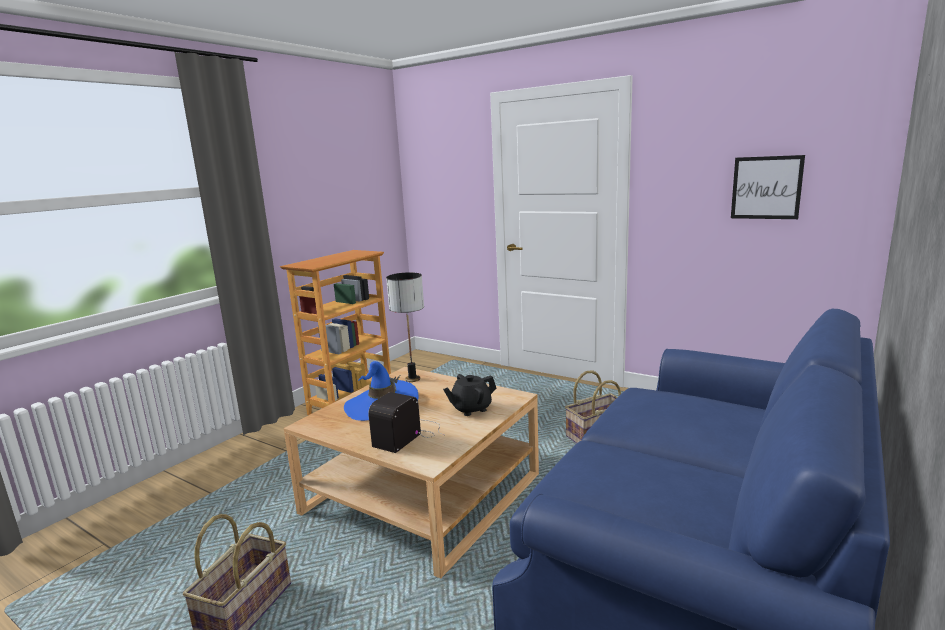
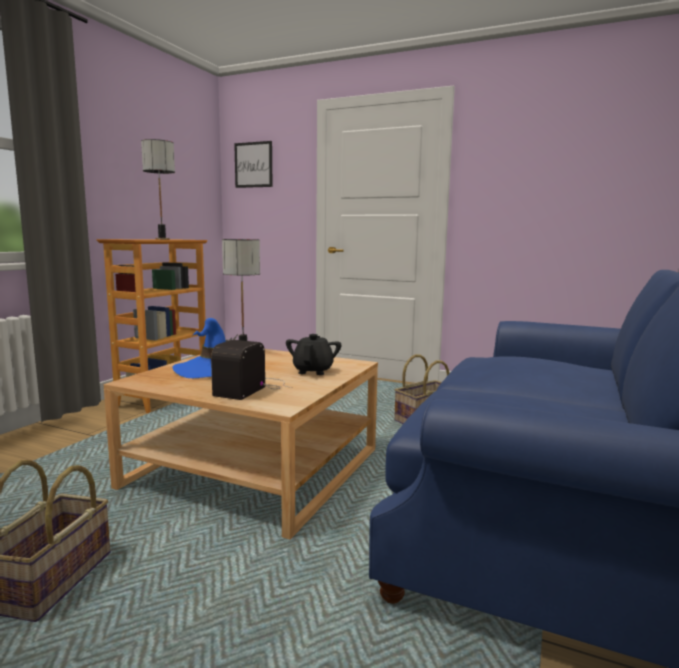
camera: 10 degrees left, 5 degrees down
(340, 258) = (162, 239): none -> table lamp
(471, 409) = (313, 371): black teapot -> black teapot turned 135 degrees clockwise
(766, 187) = (575, 189): picture -> picture (253, 165)

